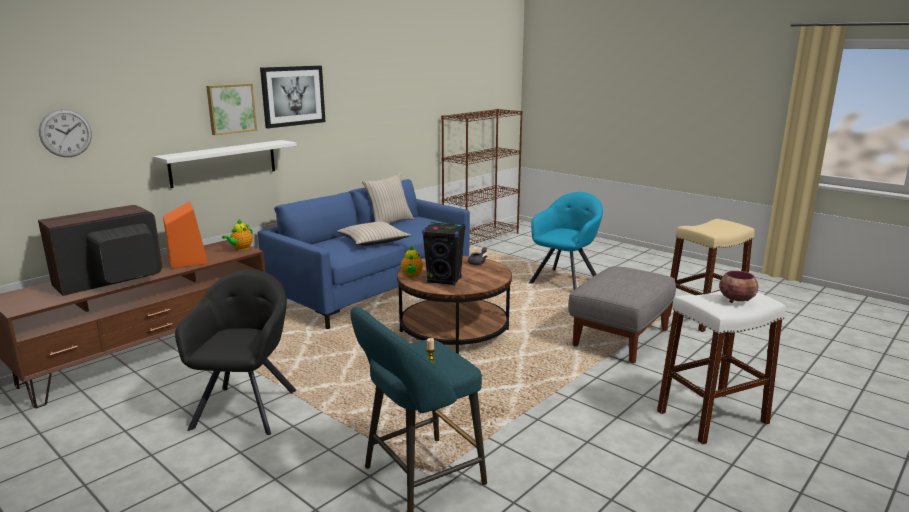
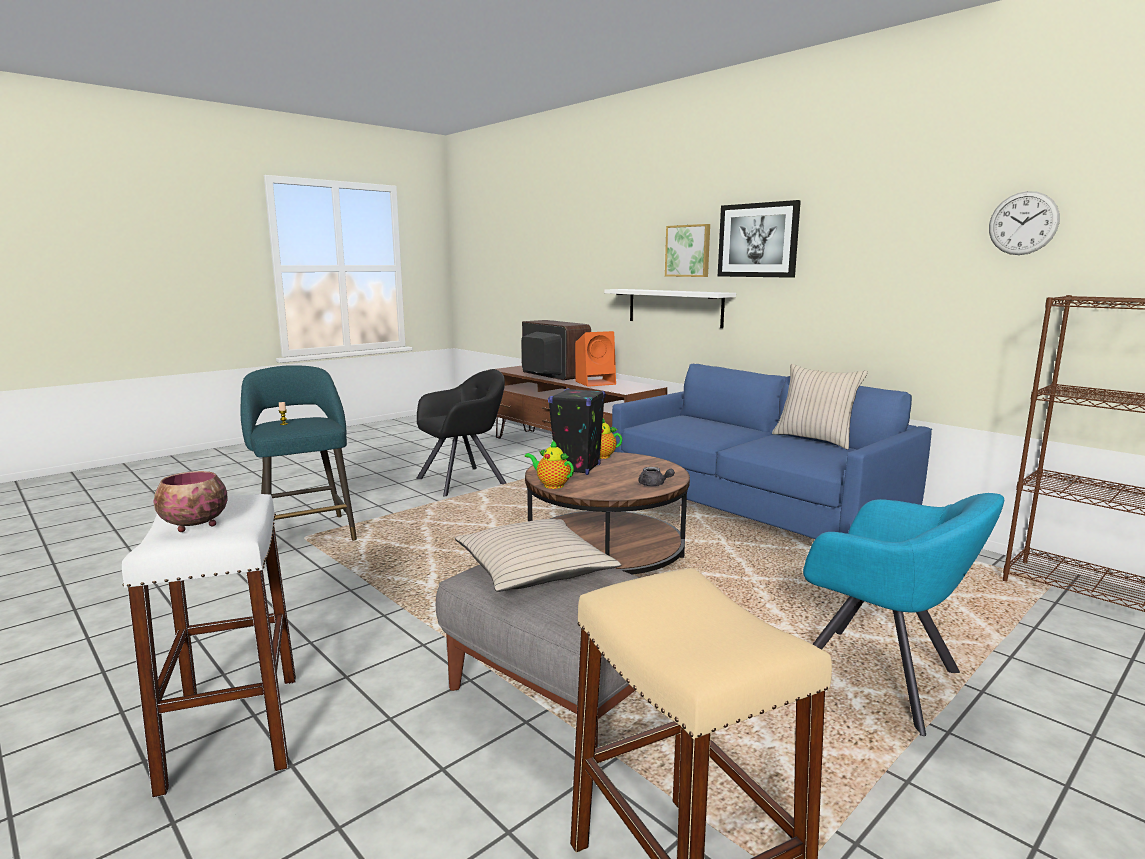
camera: 95 degrees right, 5 degrees down
(65, 133) = (577, 261): wall clock -> wall clock (1023, 223)
(241, 249) = (632, 390): teapot -> teapot (551, 485)
(247, 406) = (464, 480): black armchair -> black armchair turned 45 degrees counterclockwise
(373, 241) = (716, 434): beige pillow -> beige pillow (534, 569)

